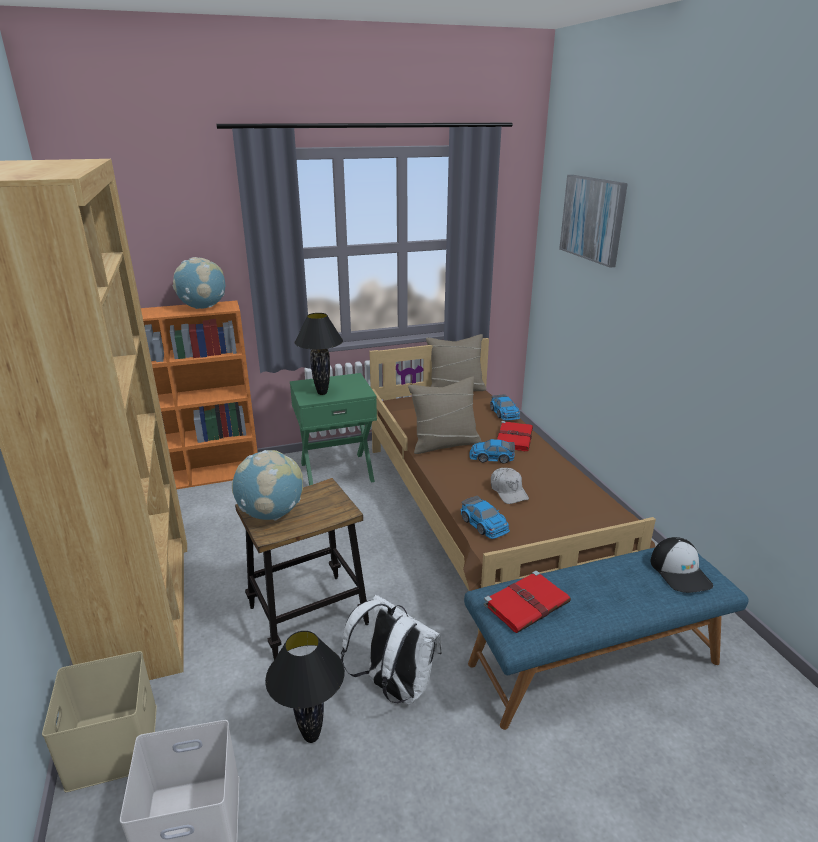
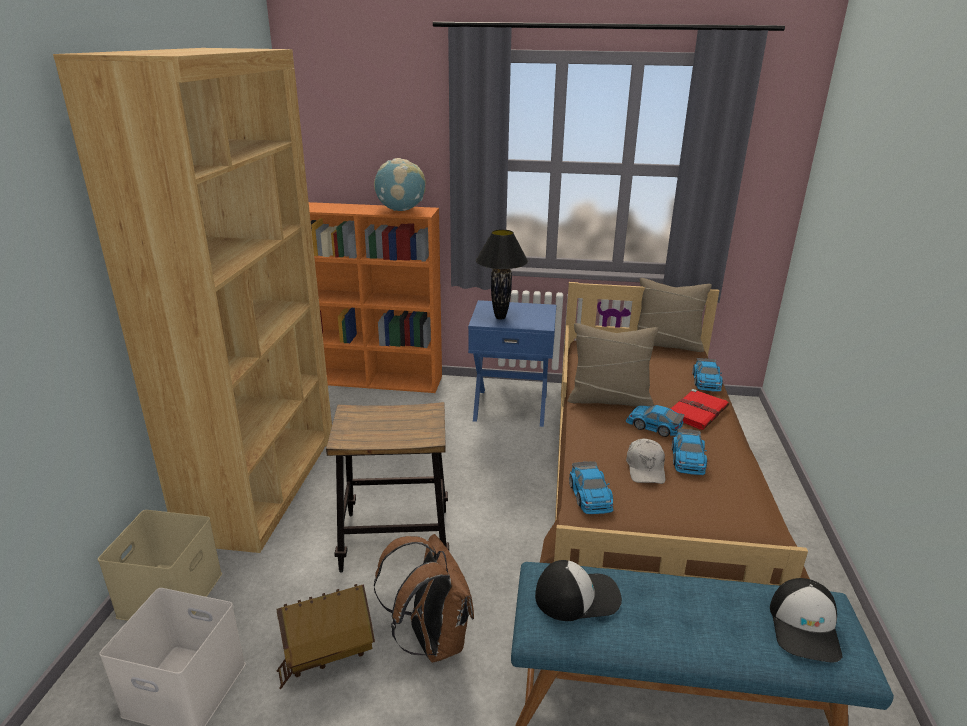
camera: 25 degrees right, 0 degrees up
(271, 513) = (361, 421): globe -> none
(312, 737) = (327, 655): black table lamp -> toy house
(336, 471) = (511, 406): green nightstand -> blue nightstand
(394, 687) = (432, 640): white backpack -> brown backpack
(527, 603) = (577, 596): red book -> cap
(532, 476) = (688, 460): none -> toy car
(593, 219) = (863, 152): picture -> none

